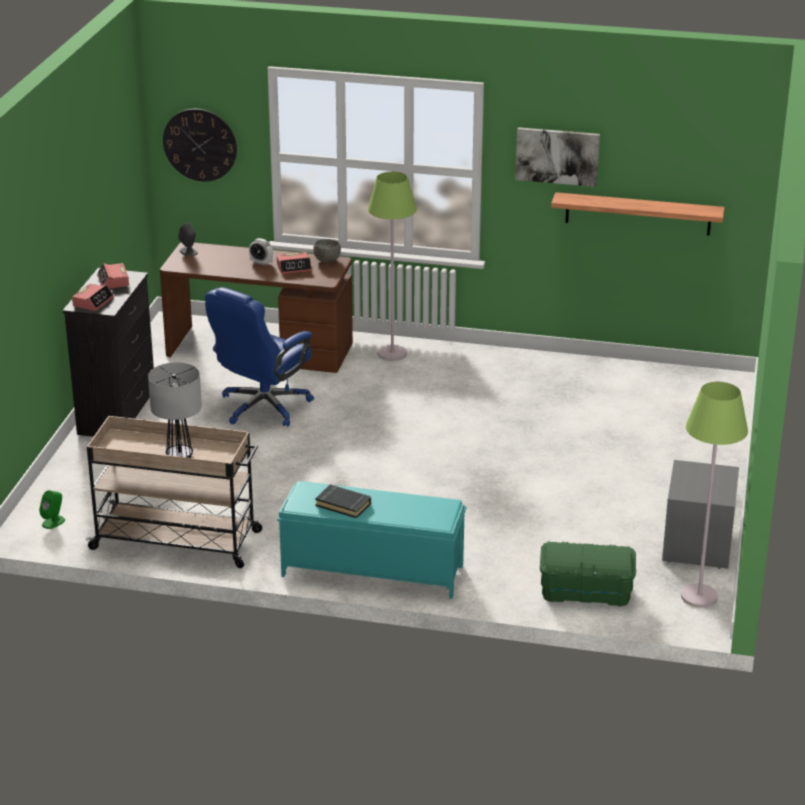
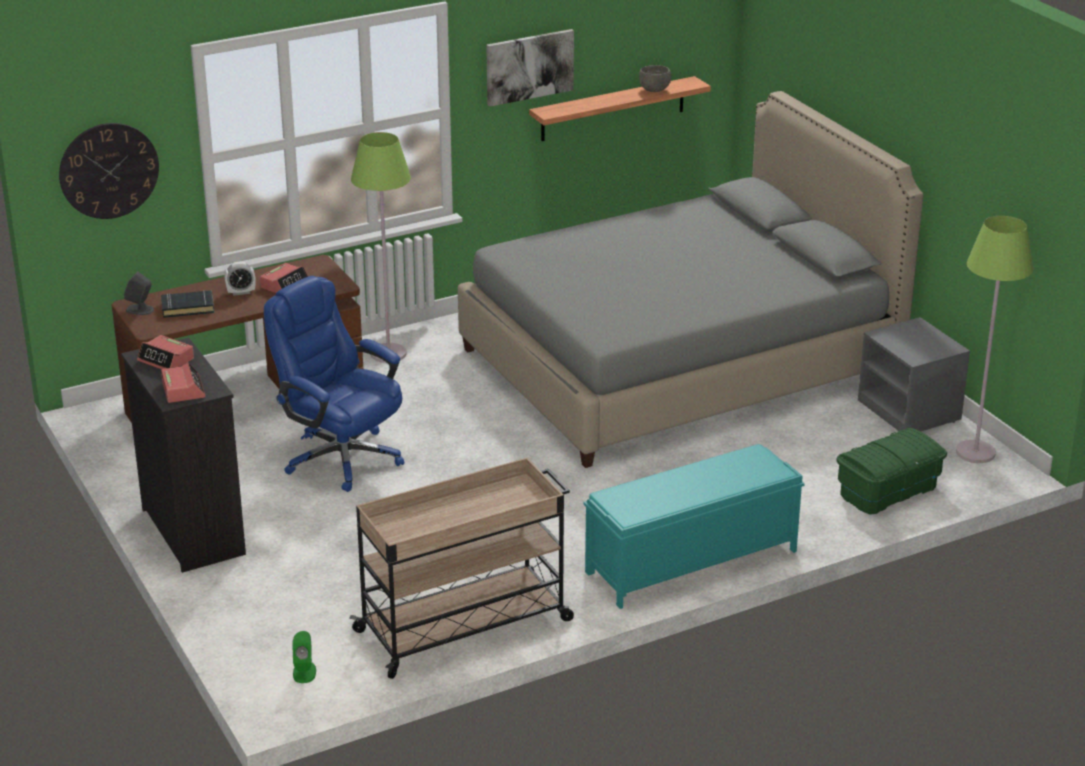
camera: 40 degrees left, 0 degrees up
(180, 455) = (480, 514): table lamp -> none
(263, 407) = (341, 457): blue office chair -> blue office chair turned 135 degrees clockwise
(327, 260) = (307, 265): grey bowl -> grey bowl (655, 90)
(343, 504) = (668, 495): black book -> black book (188, 307)
(577, 439) = (678, 363): none -> grey bed

